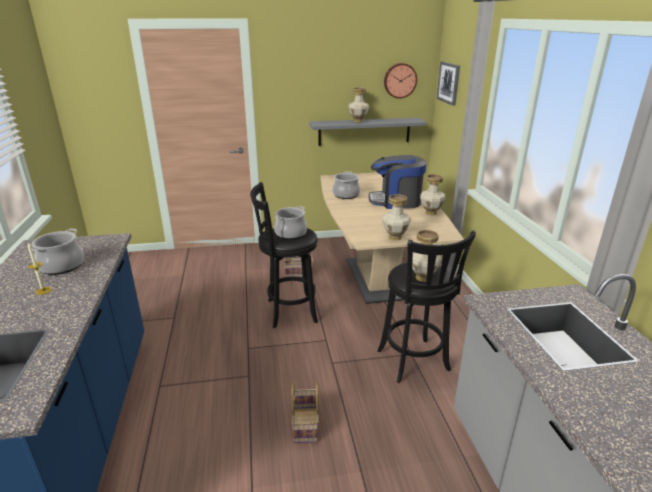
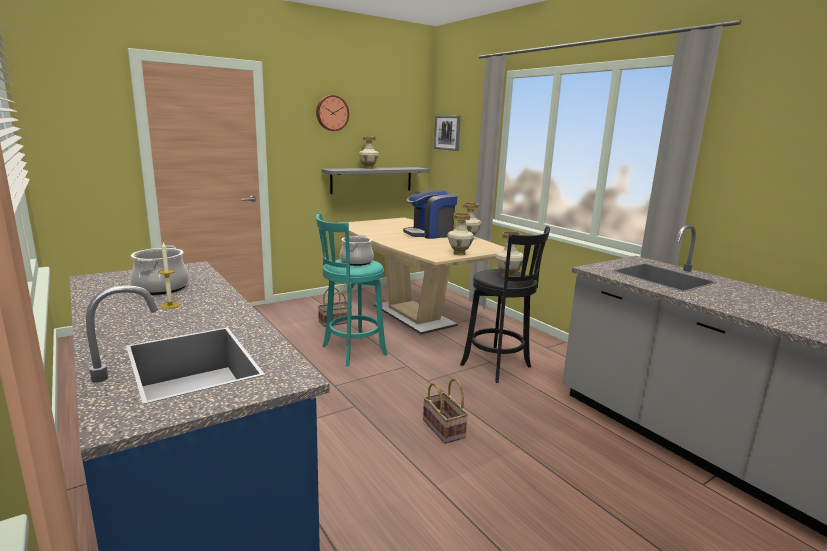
camera: 25 degrees left, 10 degrees down
(288, 311) = (351, 351): black stool -> turquoise stool
(346, 195) = (379, 233): cooking pot -> none
(400, 80) = (400, 132): wall clock -> wall clock (332, 113)

